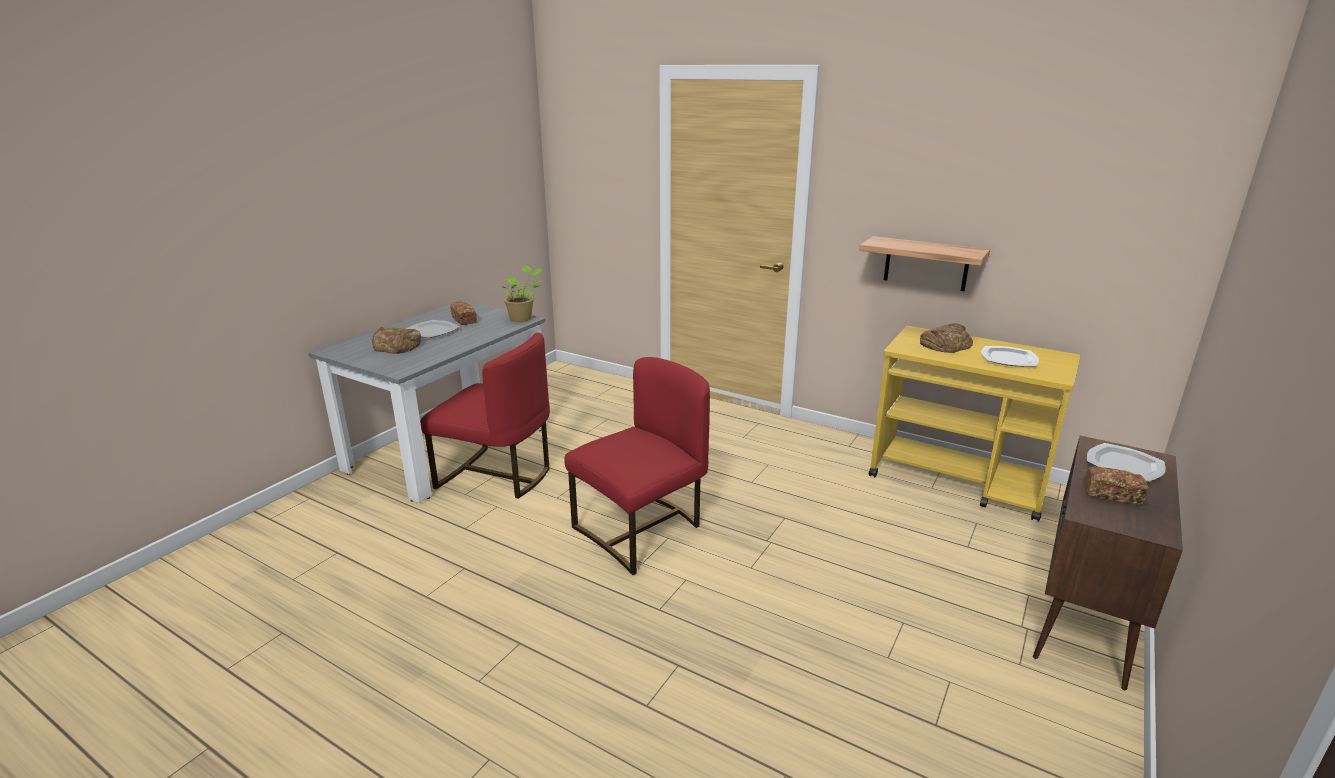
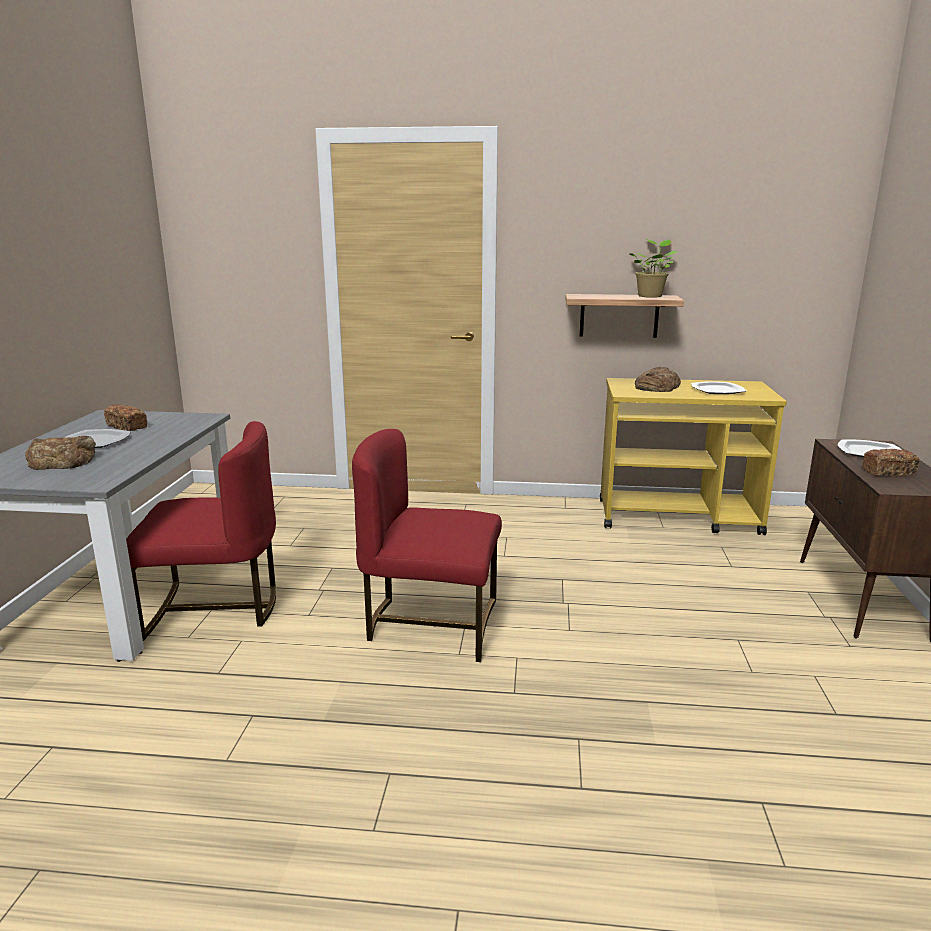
camera: 25 degrees left, 5 degrees down
(522, 318) = (202, 417): potted plant -> potted plant (650, 296)
(641, 530) = (432, 624): red chair -> red chair turned 105 degrees counterclockwise

